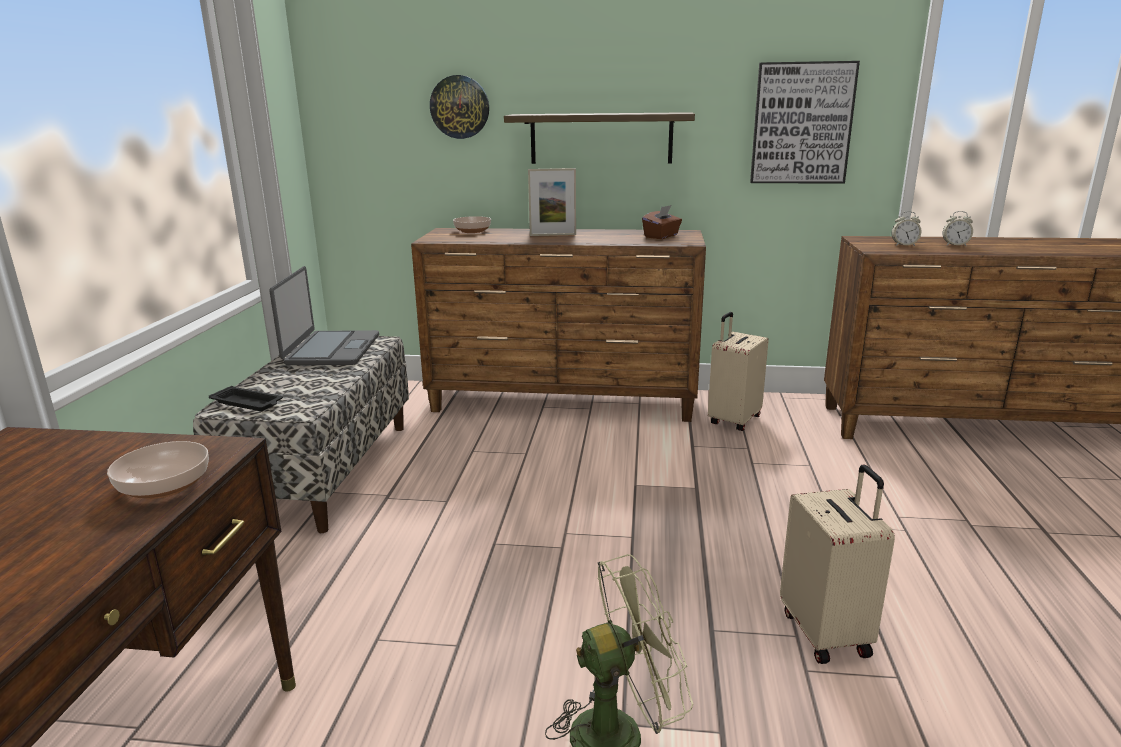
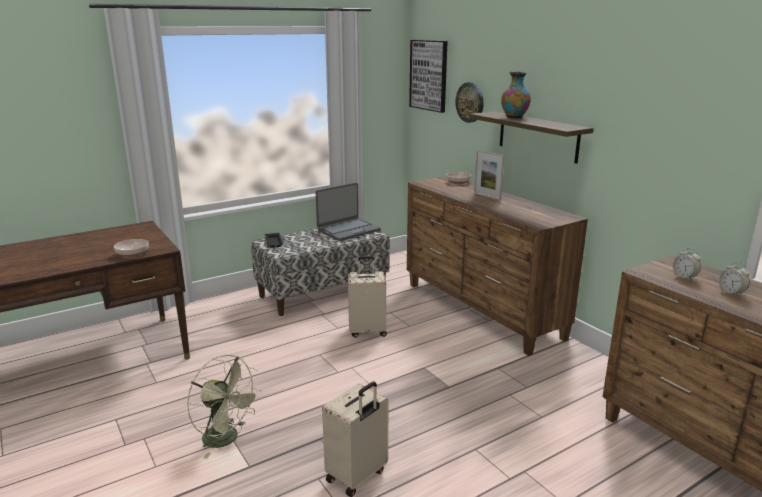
camera: 50 degrees right, 0 degrees up
(574, 113) = (514, 117): none -> vase
(661, 236) = (542, 215): brown tissue box -> none
(733, 420) = (557, 369): beige suitcase -> beige suitcase (367, 331)
(802, 123) = (670, 151): picture -> picture (429, 75)

